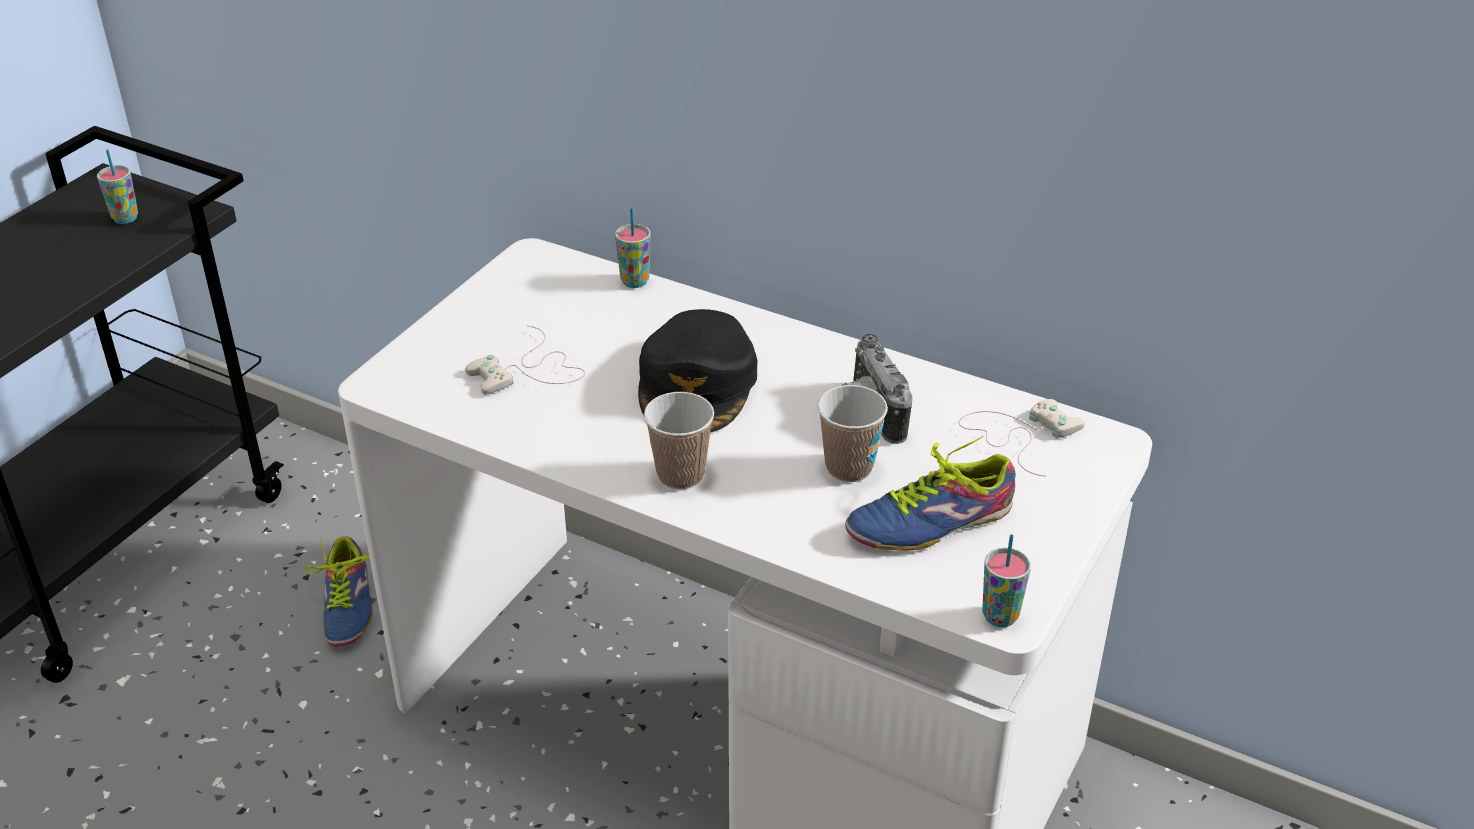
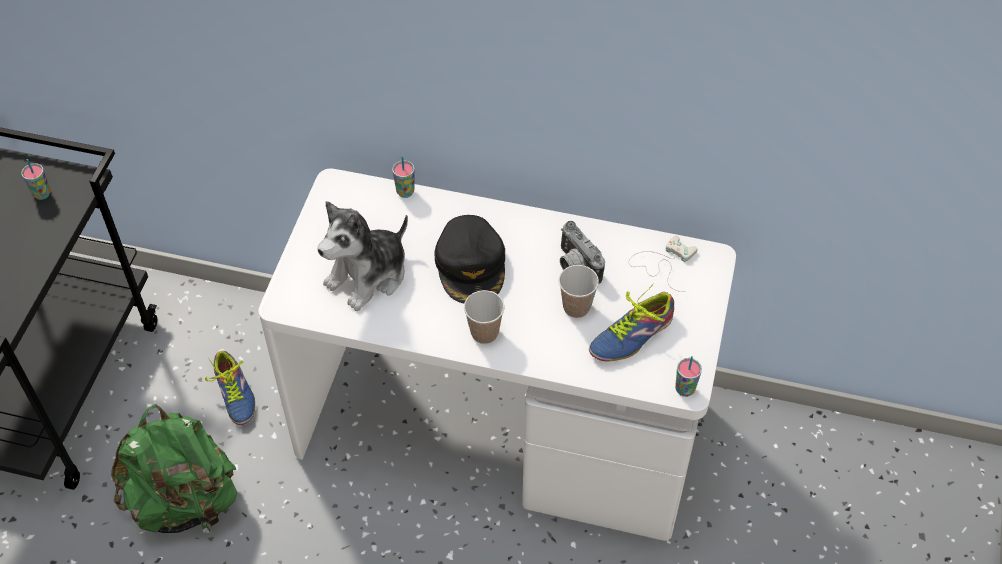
camera: 15 degrees left, 15 degrees up
(206, 735) = (184, 501): none -> green backpack
(529, 371) = (368, 276): white game controller -> plush toy

